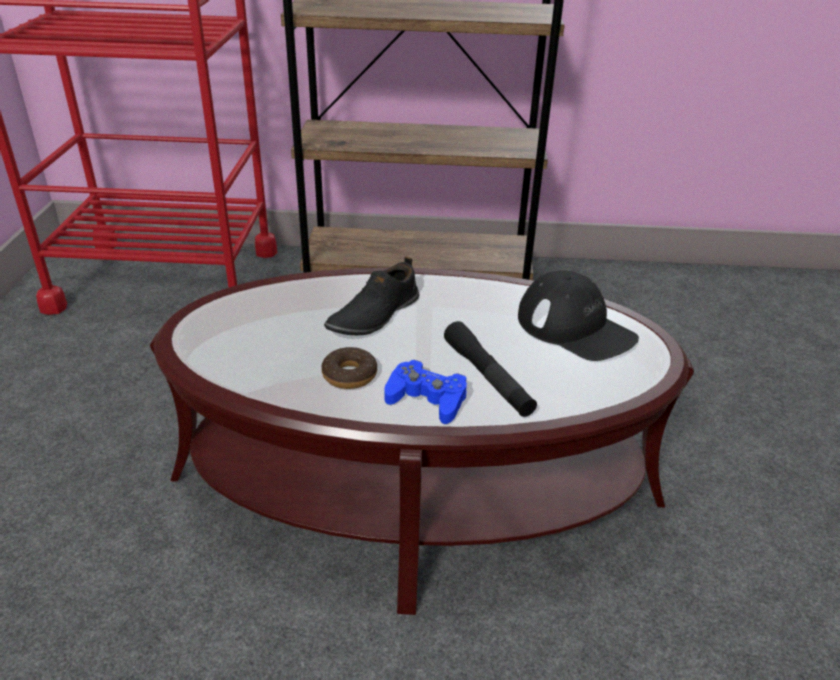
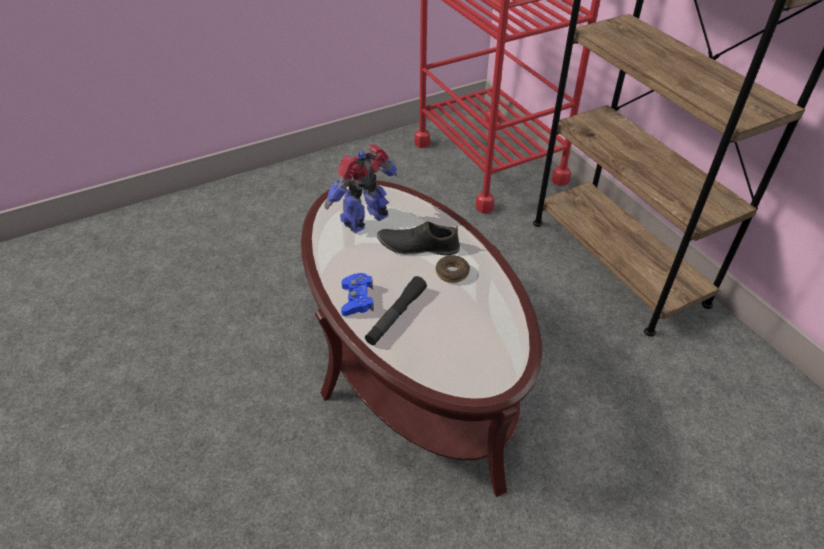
camera: 60 degrees right, 10 degrees up
(273, 335) = (366, 220): none -> toy robot
(349, 375) = (355, 262): donut -> donut (452, 273)
(575, 328) = (485, 336): black cap -> none

